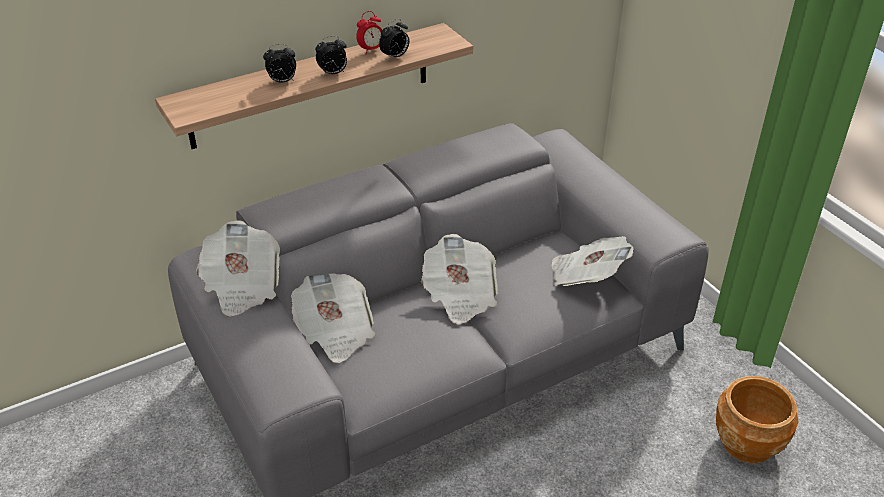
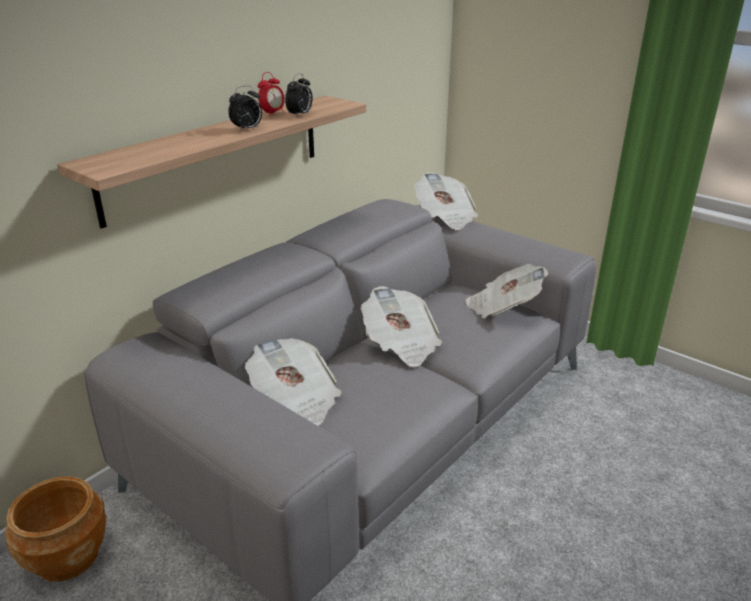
camera: 20 degrees left, 10 degrees down
(242, 286) = (187, 368): newspaper -> newspaper (445, 217)
(282, 81) = (198, 139): alarm clock -> none
(747, 442) = (675, 426): brown planter -> brown planter (68, 556)

